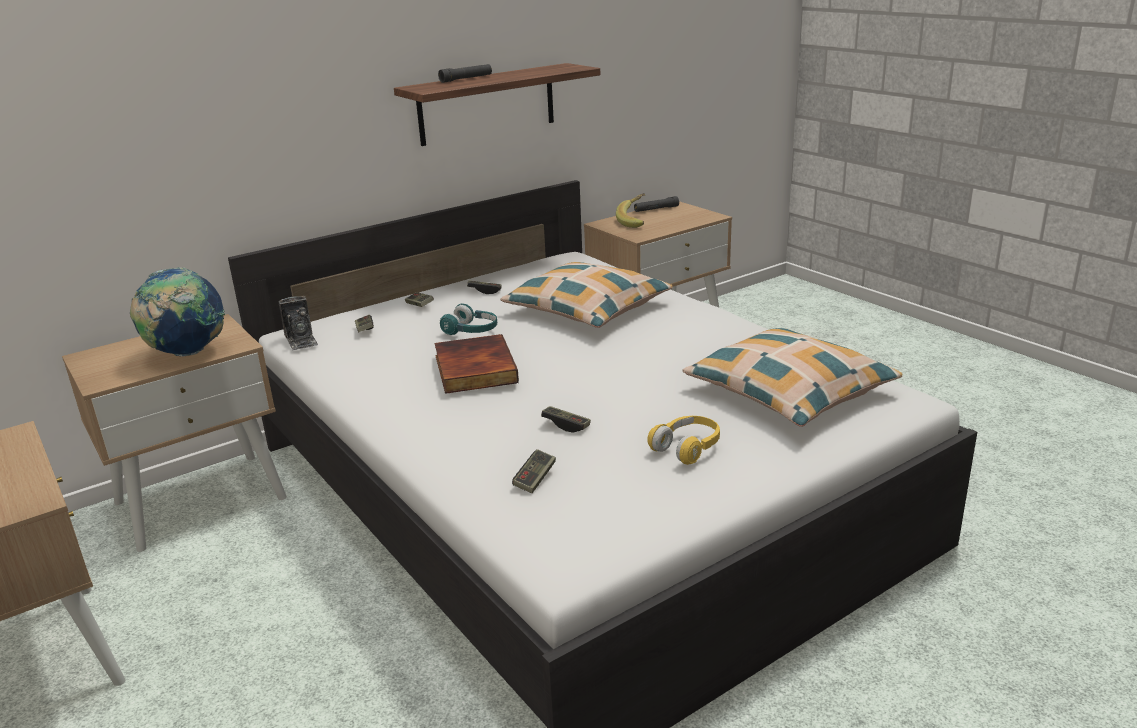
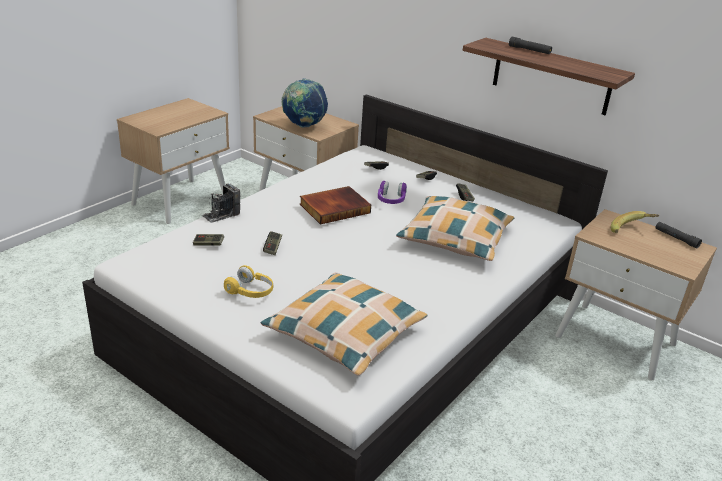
camera: 70 degrees right, 5 degrees up
(301, 340) = (356, 154): camera -> camera (221, 215)
(471, 331) = (391, 200): turquoise headphones -> purple headphones

